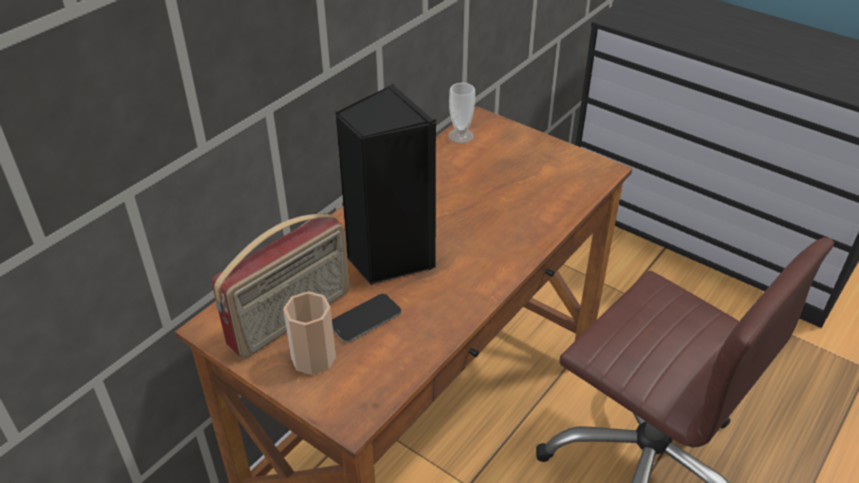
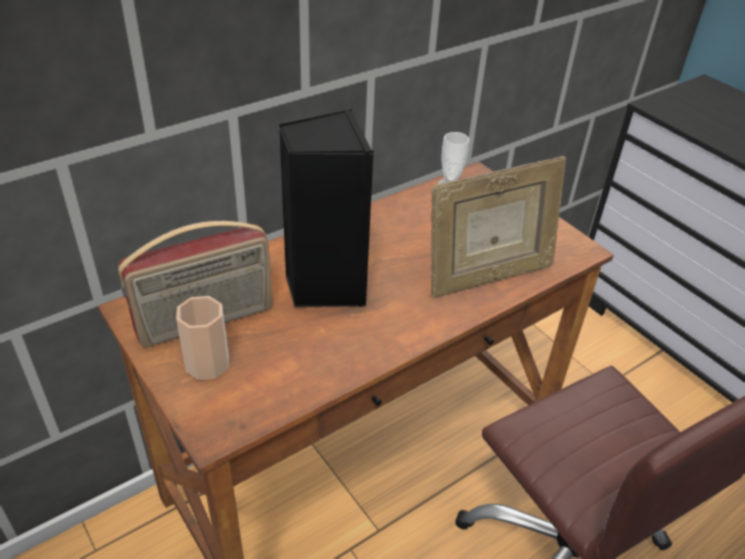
camera: 15 degrees right, 0 degrees up
(365, 319) = (274, 339): phone -> none
(533, 215) = (487, 278): none -> picture frame

